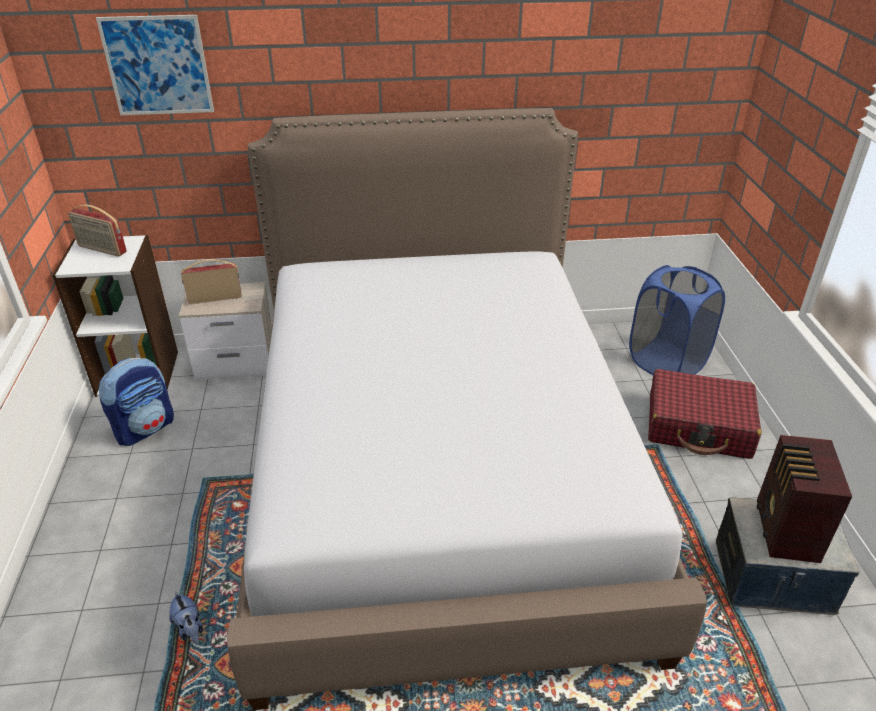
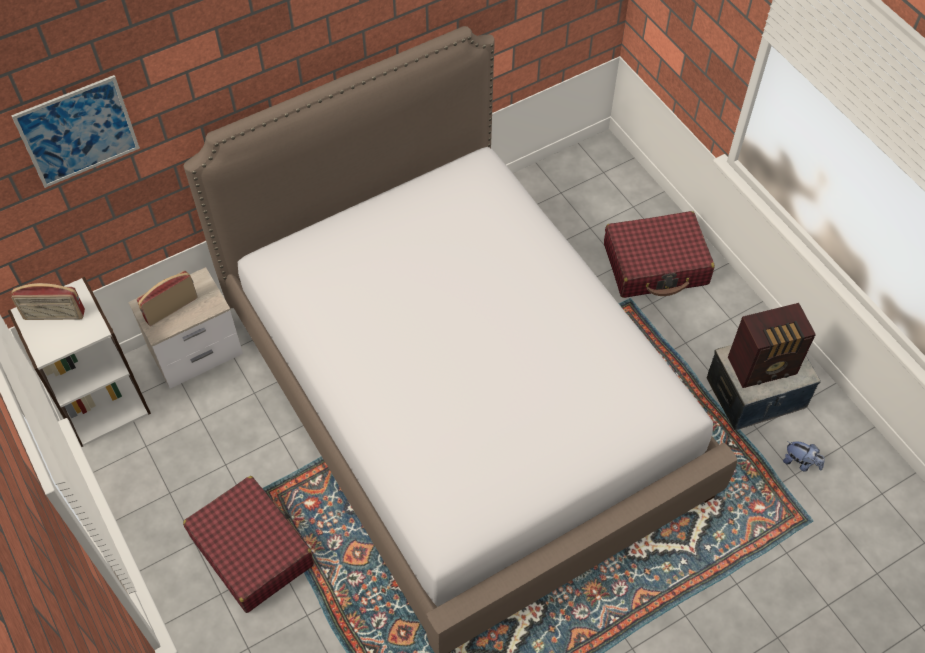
camera: 25 degrees left, 20 degrees up
(145, 428) = (162, 461): backpack -> none
(157, 524) = (252, 550): none -> red suitcase
(190, 629) = (348, 624): plush toy -> plush toy (800, 462)
(666, 363) = (603, 198): blue laundry basket -> none
(785, 532) = (763, 367): radio -> radio turned 90 degrees counterclockwise

